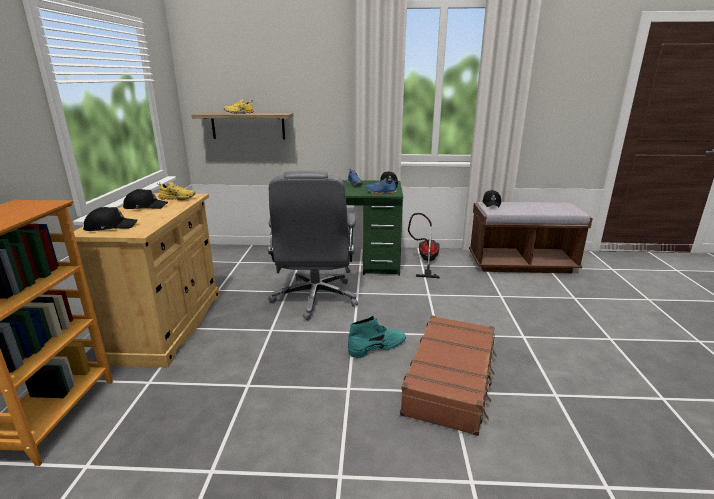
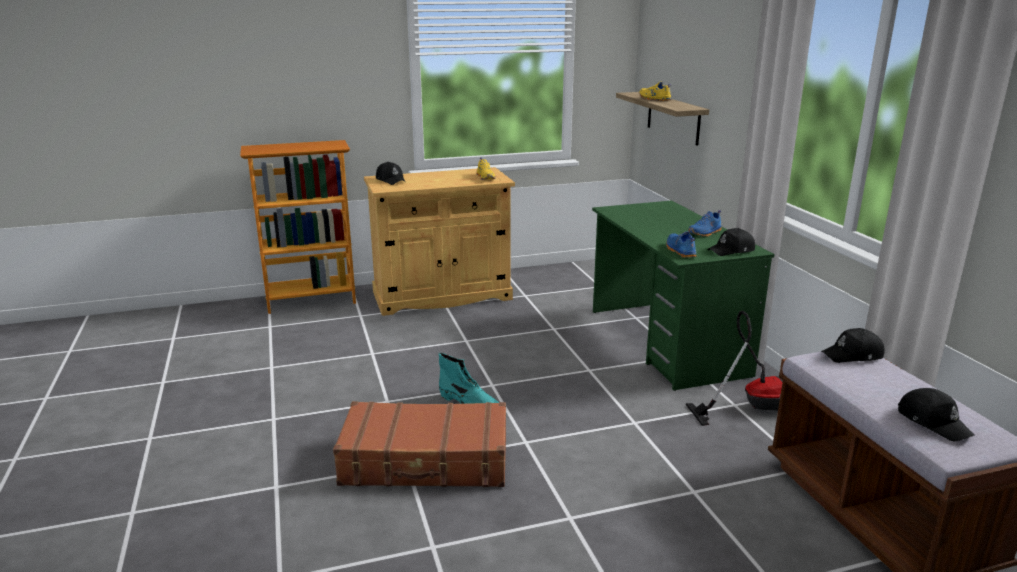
camera: 70 degrees right, 0 degrees up
(145, 206) = (451, 175): black cap -> black cap (933, 422)
(315, 298) = (551, 347): grey office chair -> none

